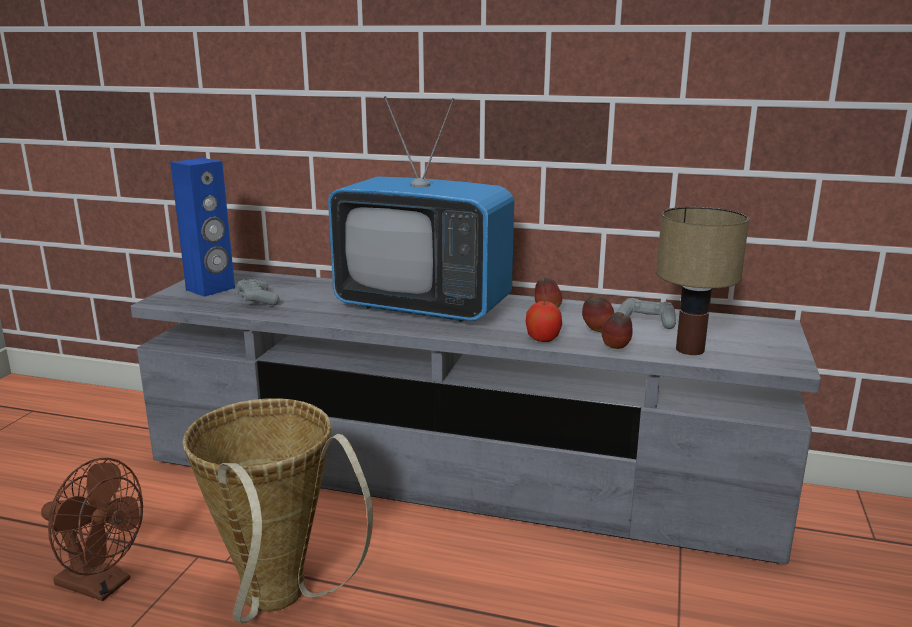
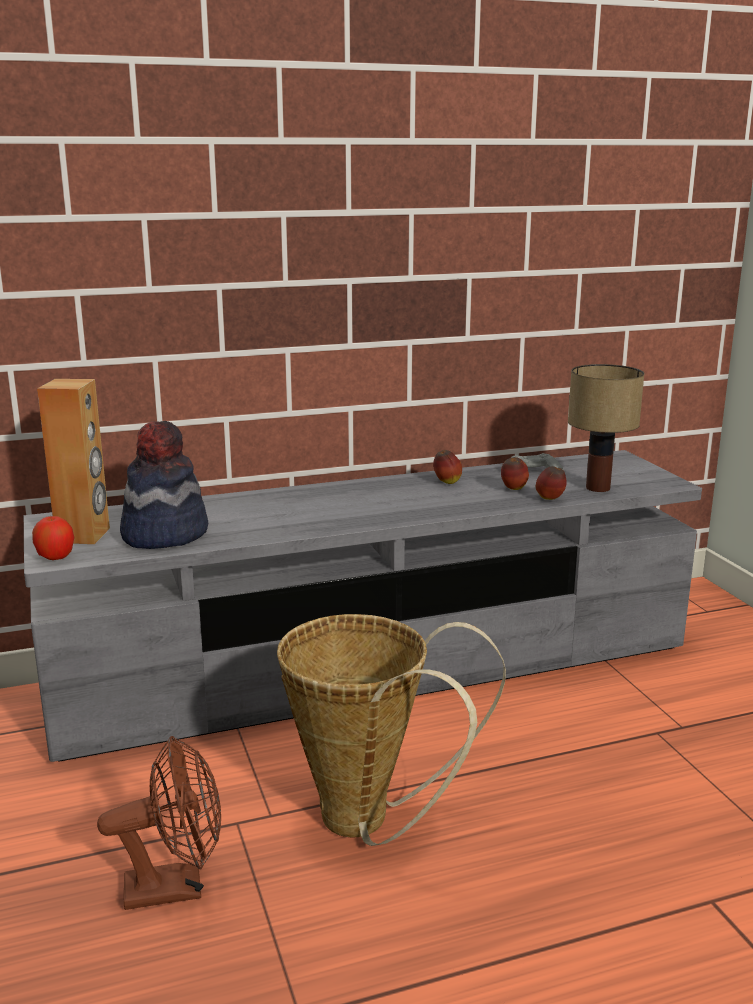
camera: 35 degrees left, 0 degrees up
(211, 289) = (84, 535): blue speaker -> brown speaker
(257, 300) = (164, 534): grey game controller -> hat
(423, 307) = (340, 502): television -> none
(543, 339) = (487, 506): apple -> apple (55, 557)

